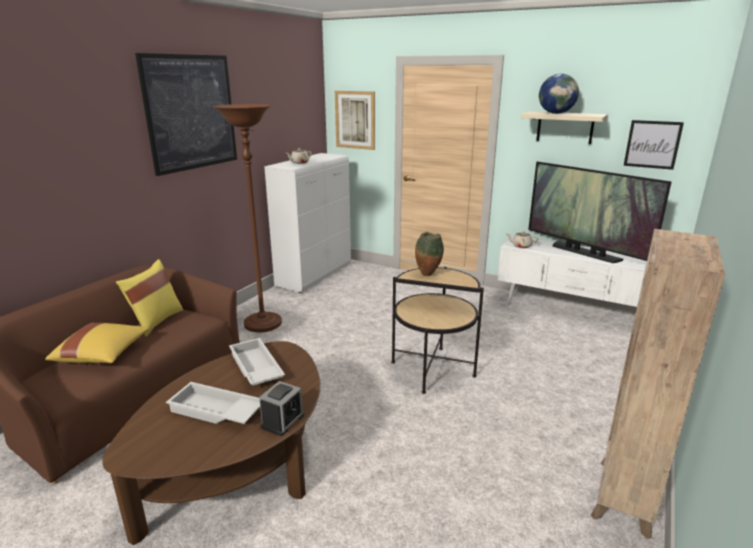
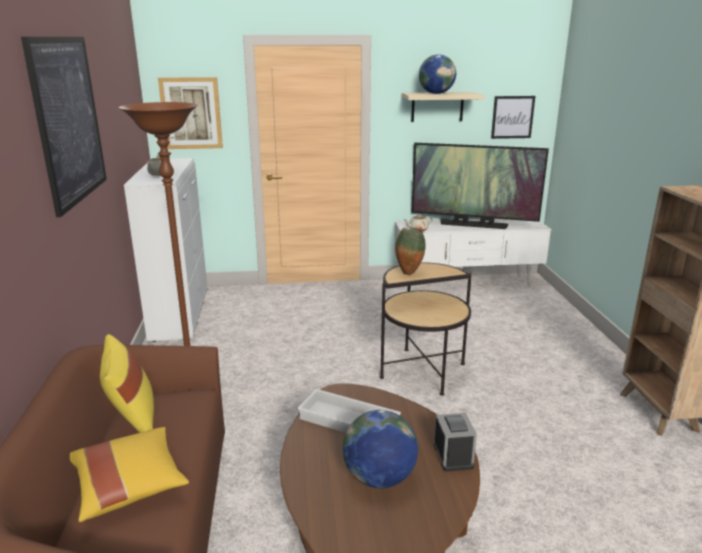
camera: 35 degrees left, 0 degrees up
(215, 411) = (379, 478): white tray -> globe

